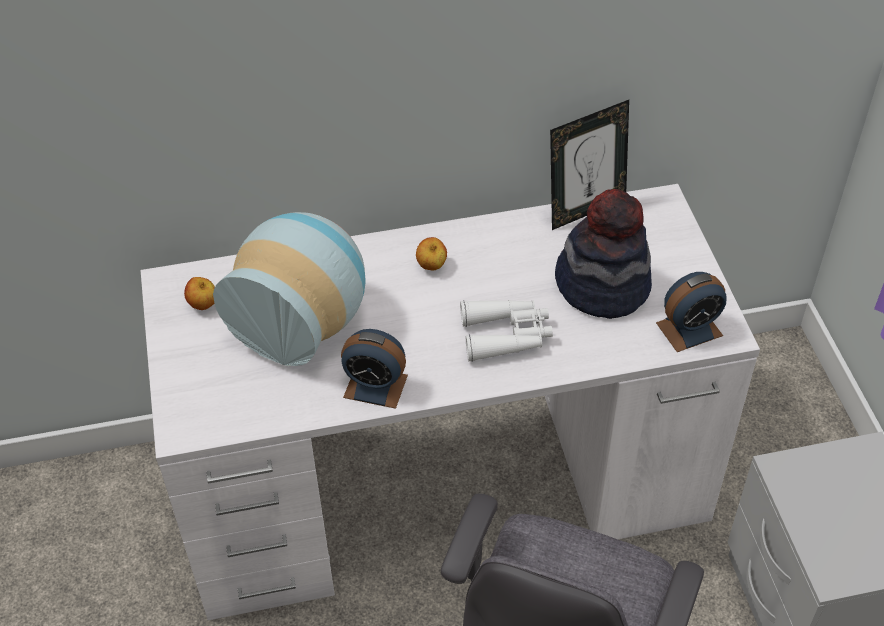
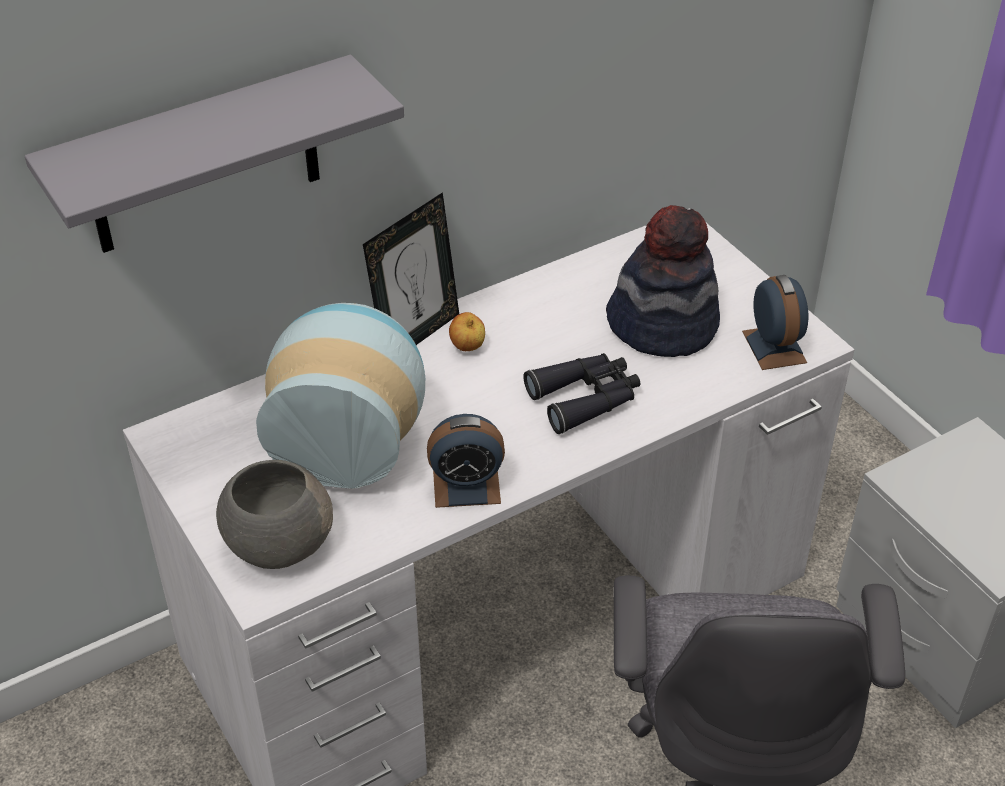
camera: 20 degrees left, 5 degrees down
(203, 305) = (220, 449): apple -> none
(211, 393) = (277, 542): none -> grey bowl
(216, 75) = (204, 158): none -> grey shelf
(506, 335) = (585, 398): white binoculars -> black binoculars
(585, 210) = (606, 254): picture frame -> picture frame (416, 336)
(689, 329) = (774, 347): alarm clock -> alarm clock turned 60 degrees counterclockwise

